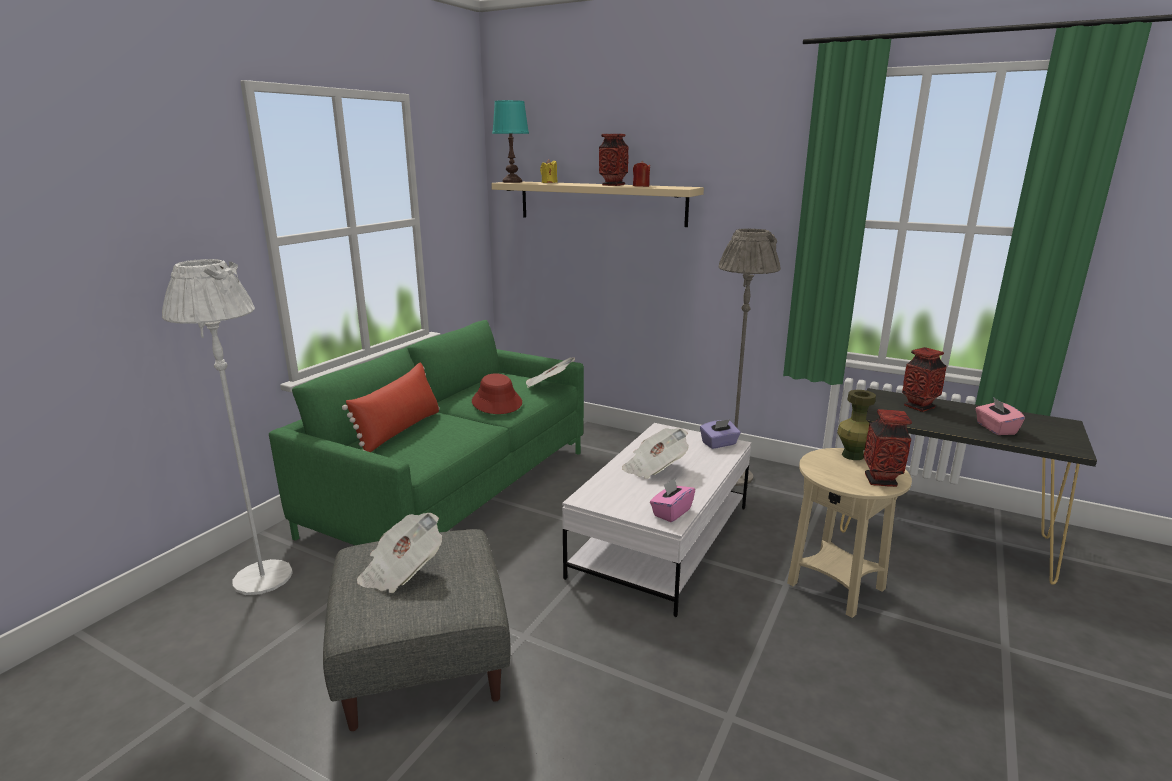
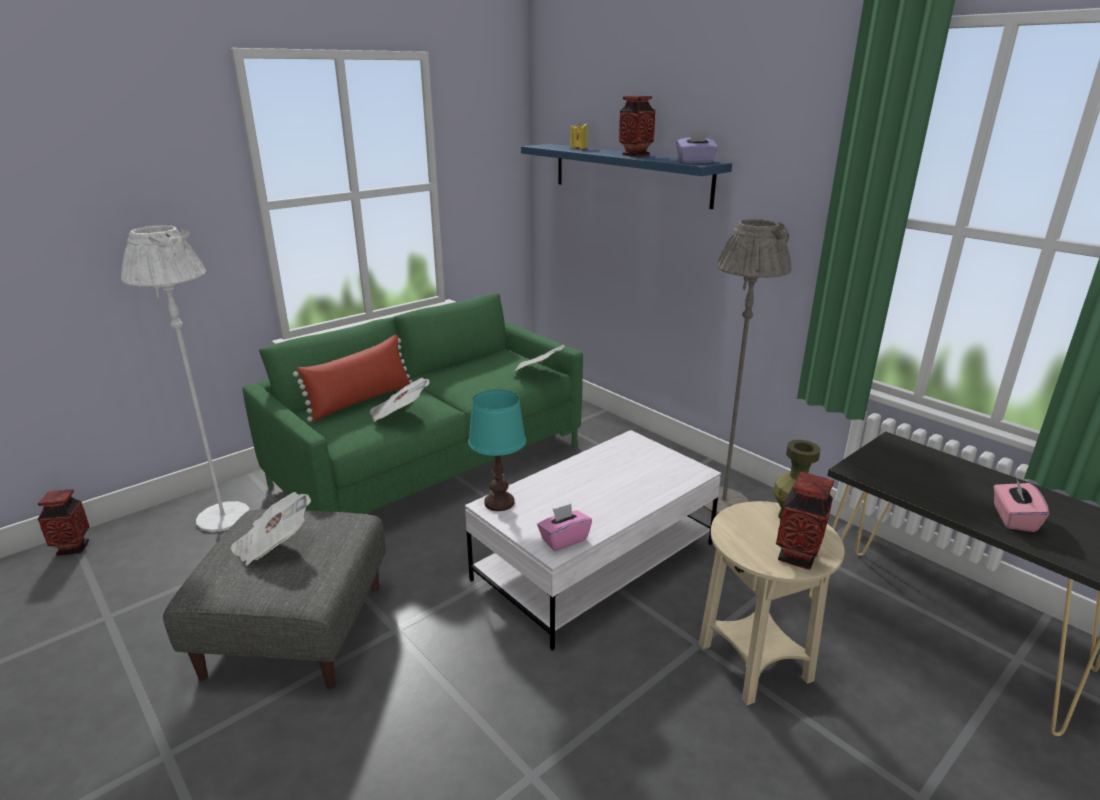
camera: 20 degrees right, 5 degrees up
(497, 402) = (472, 384): red hat -> none
(512, 182) = (543, 146): turquoise table lamp -> turquoise table lamp (499, 502)
(600, 203) = (629, 174): beige shelf -> blue shelf
(641, 186) = (660, 159): red candle -> none
(654, 468) = (587, 484): newspaper -> newspaper (399, 414)
(719, 444) = (682, 468): purple tissue box -> purple tissue box (695, 162)
(919, 406) = (931, 468): vase -> vase (73, 548)

